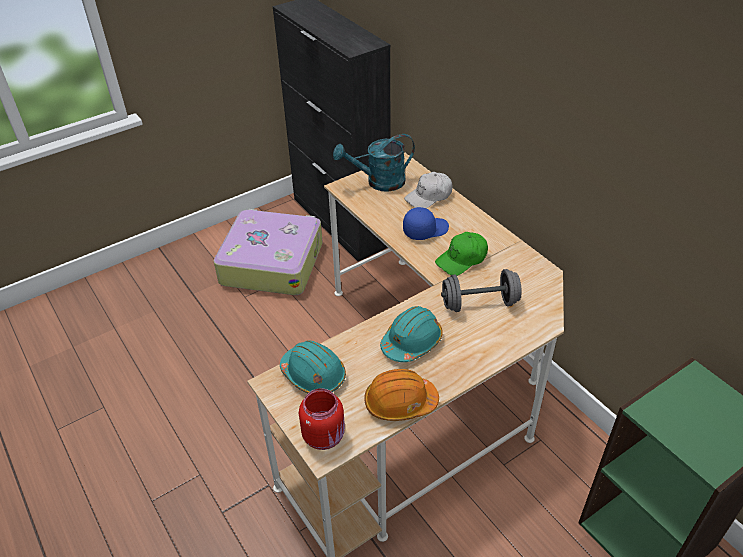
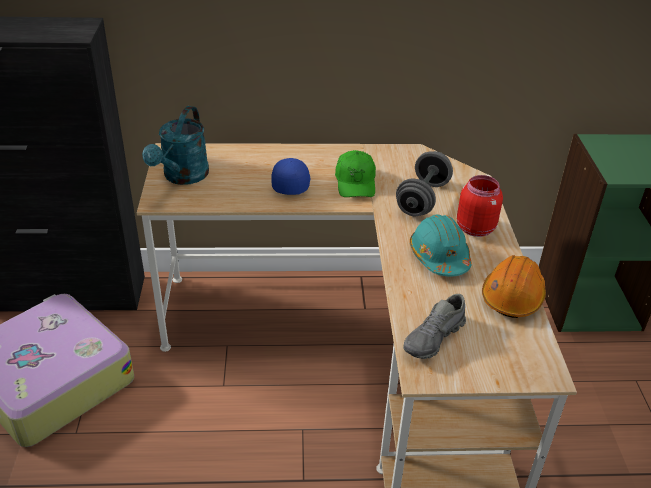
camera: 60 degrees left, 5 degrees down
(313, 375) = (434, 338): turquoise hard hat -> grey shoe
(325, 435) = (524, 363): red jar -> red jar (475, 228)
(429, 197) = (244, 160): white cap -> none

